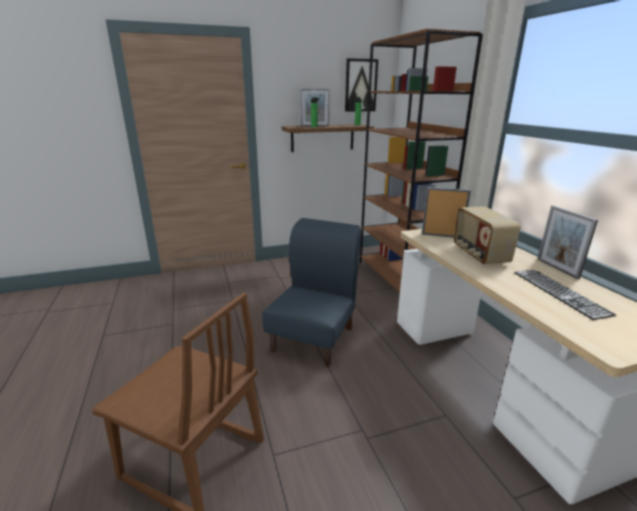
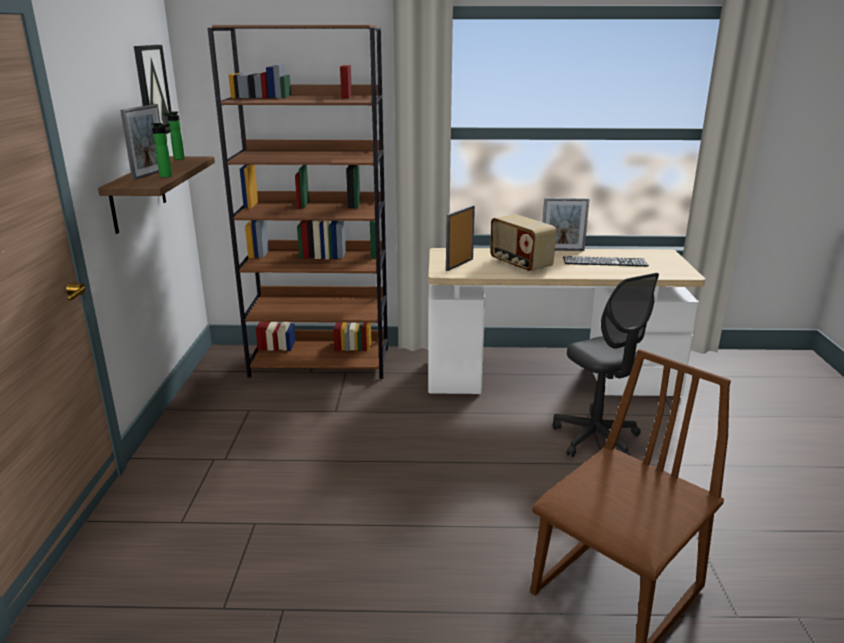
camera: 70 degrees left, 0 degrees up
(314, 338) = (426, 460): blue chair -> none
(404, 426) = (596, 439): none -> grey office chair
(479, 255) = (520, 264): radio -> radio turned 45 degrees clockwise

